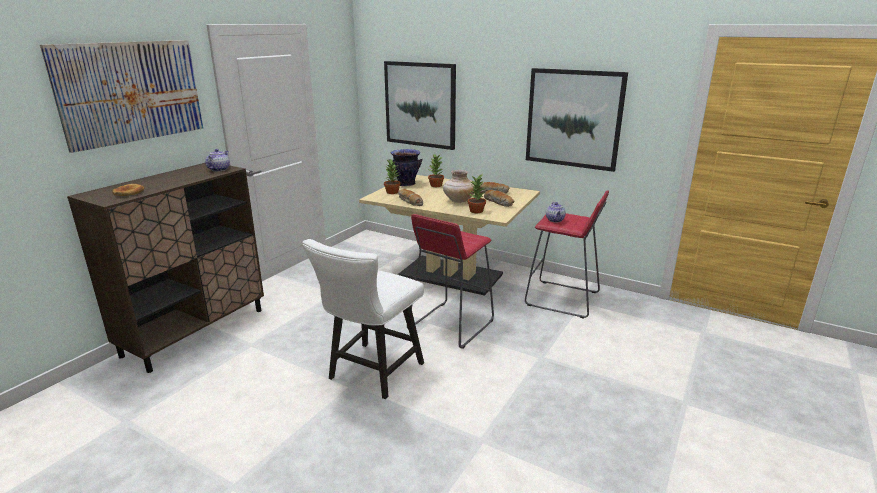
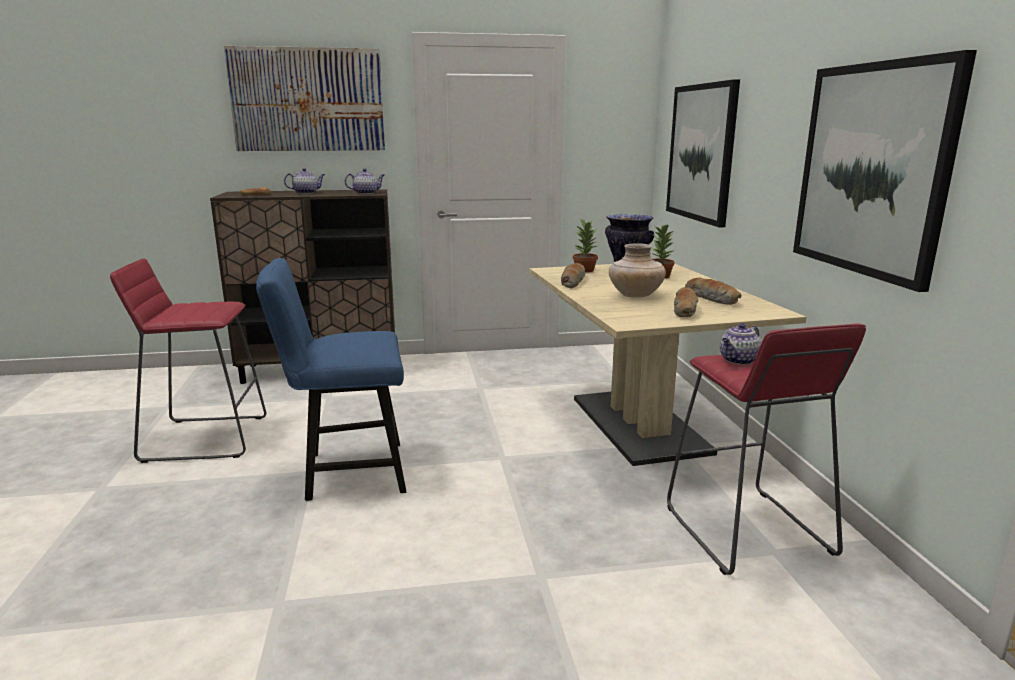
camera: 50 degrees right, 5 degrees down
(164, 180) = (306, 192): none -> teapot
(371, 374) = (346, 472): white chair -> blue chair
(450, 325) = (518, 473): red stool -> red stool (204, 438)
(476, 211) = (620, 310): potted plant -> none

